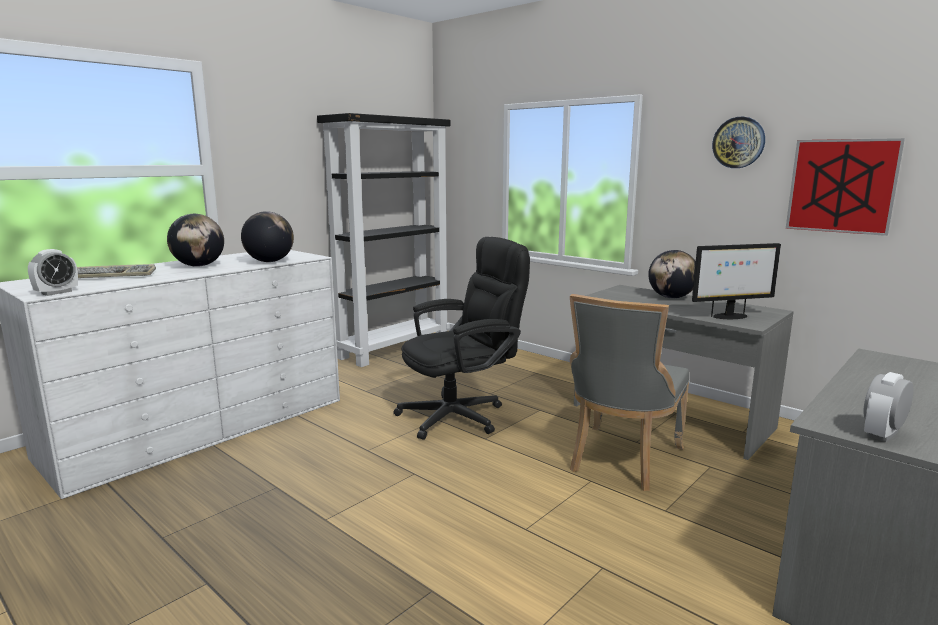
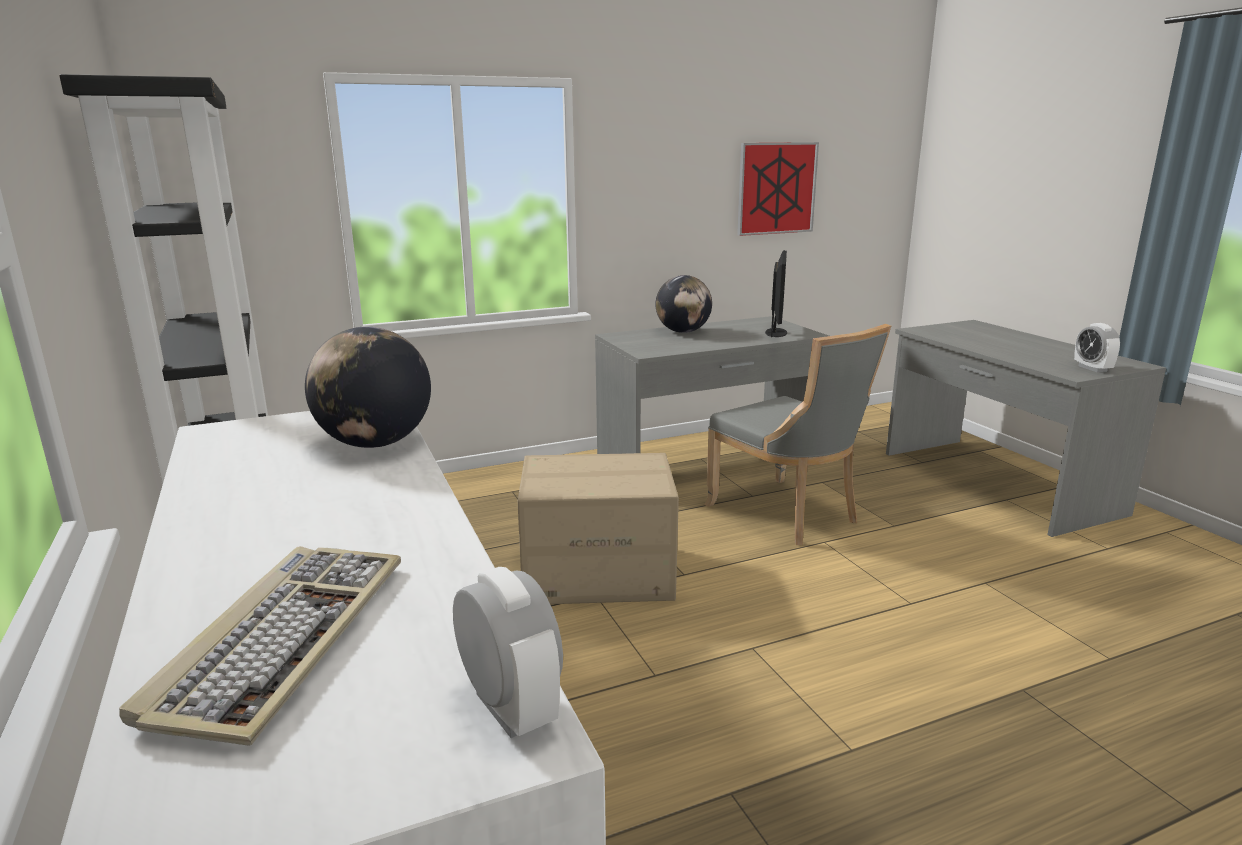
camera: 65 degrees left, 5 degrees up
(199, 266) = (313, 511): globe -> none
(461, 415) = (598, 573): black office chair -> cardboard box
(738, 142) = (688, 145): wall clock -> none

